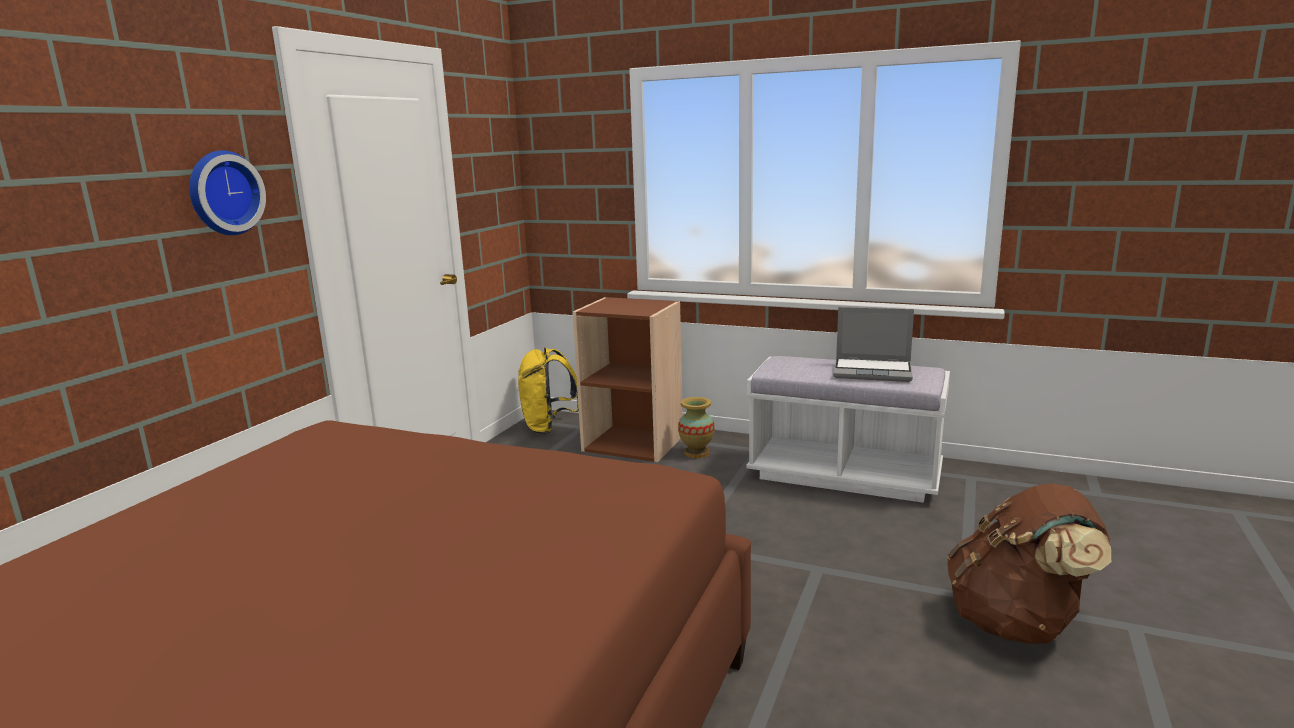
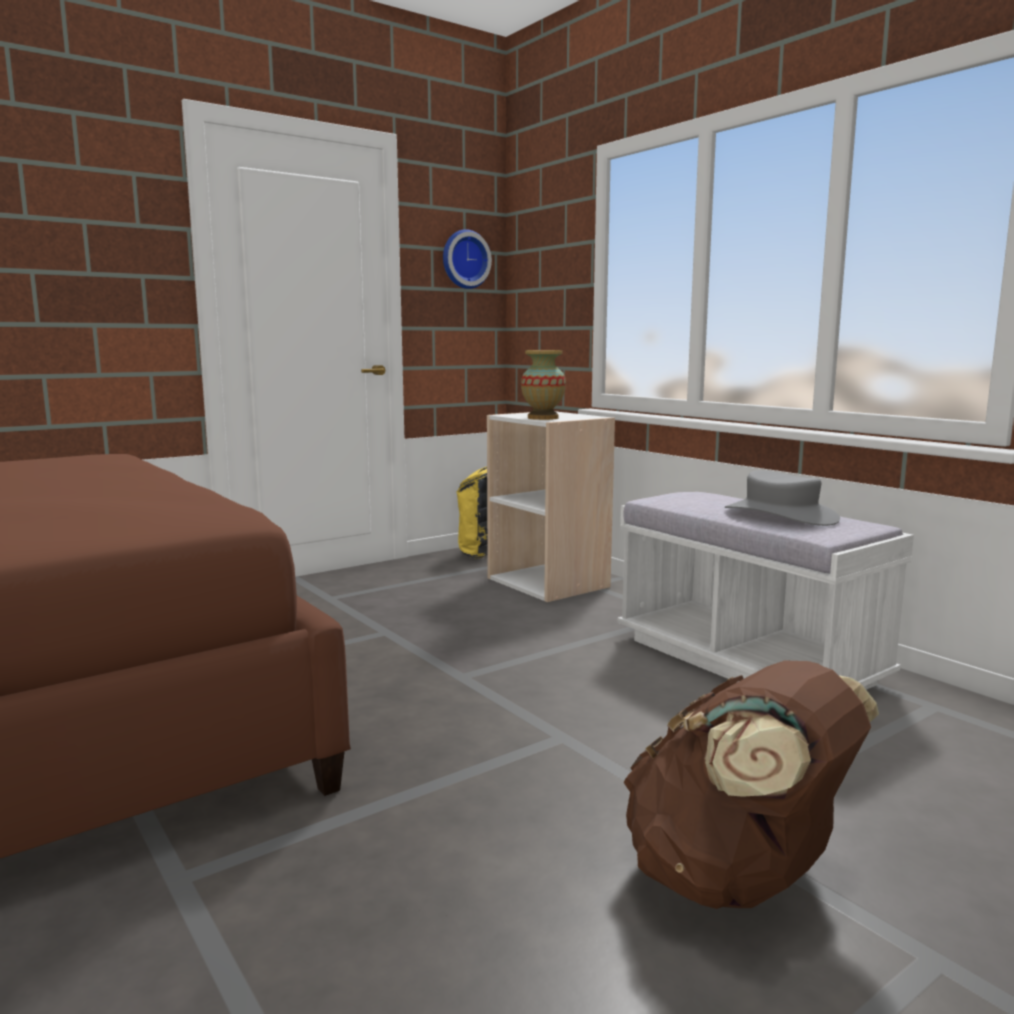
camera: 30 degrees right, 5 degrees down
(223, 193) = (103, 243): wall clock -> wall clock (464, 259)
(634, 443) = (549, 582): brown bookcase -> white bookcase
(696, 453) = (601, 603): vase -> vase (542, 418)
(873, 371) = (780, 515): laptop -> grey hat

